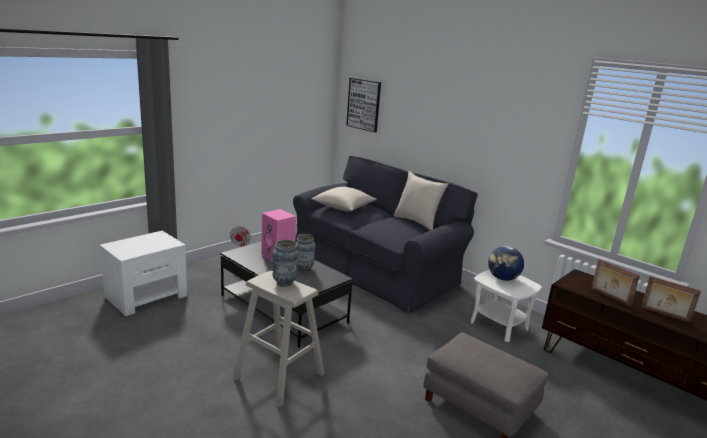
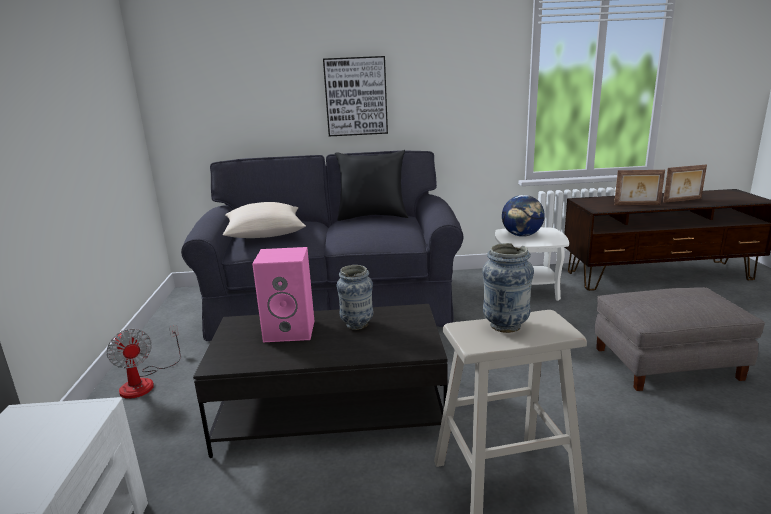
camera: 45 degrees left, 0 degrees up
(364, 104) = (202, 80): picture -> picture (356, 96)
(417, 222) = (372, 216): beige pillow -> black pillow

